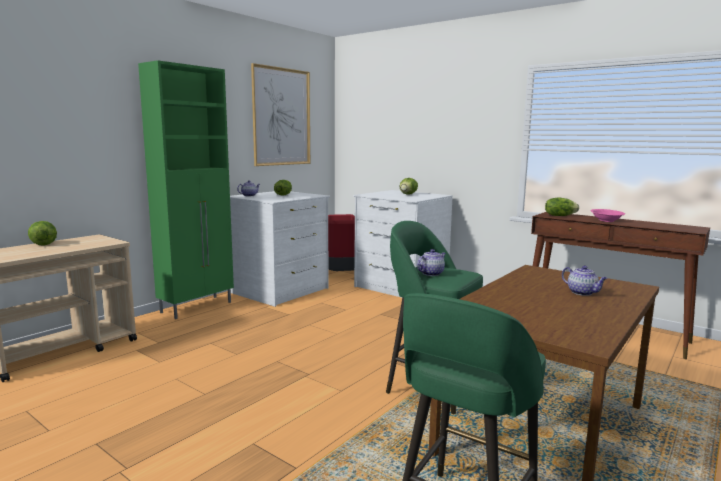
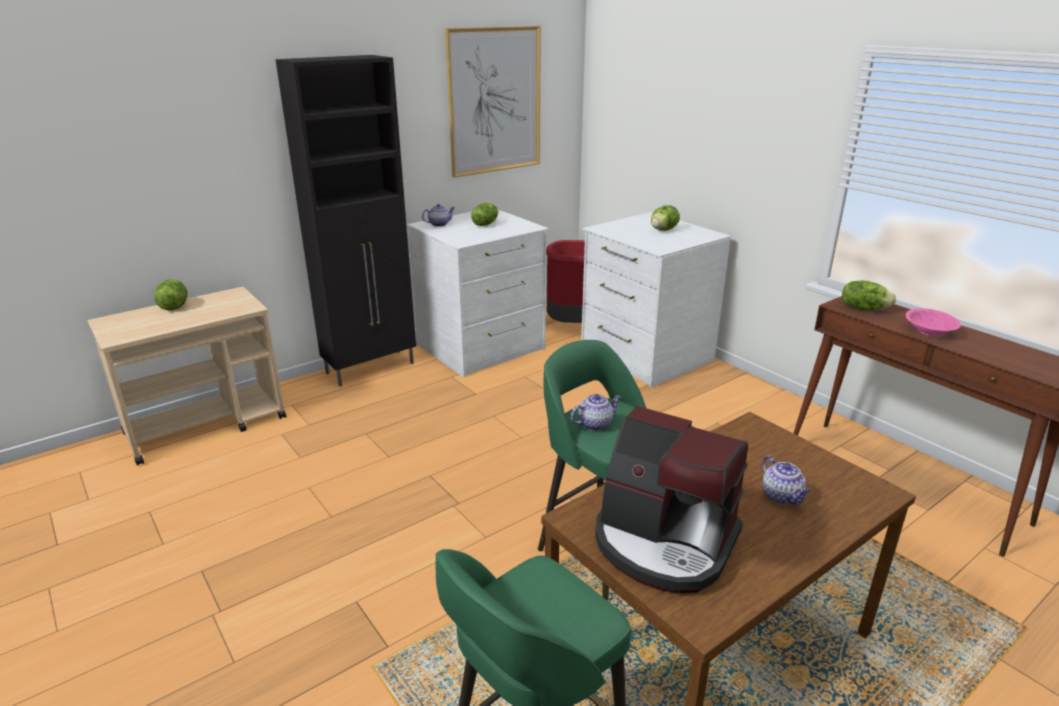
camera: 15 degrees right, 15 degrees up
(198, 307) = (371, 368): green cabinet -> black cabinet
(529, 316) = (664, 543): none -> coffee machine

